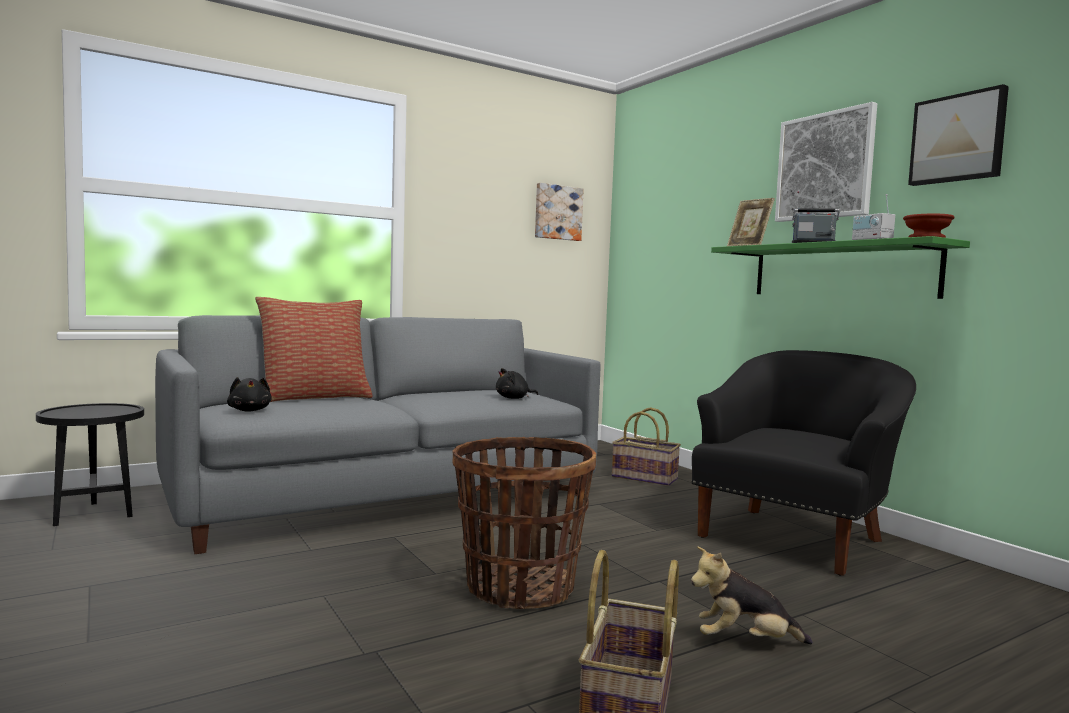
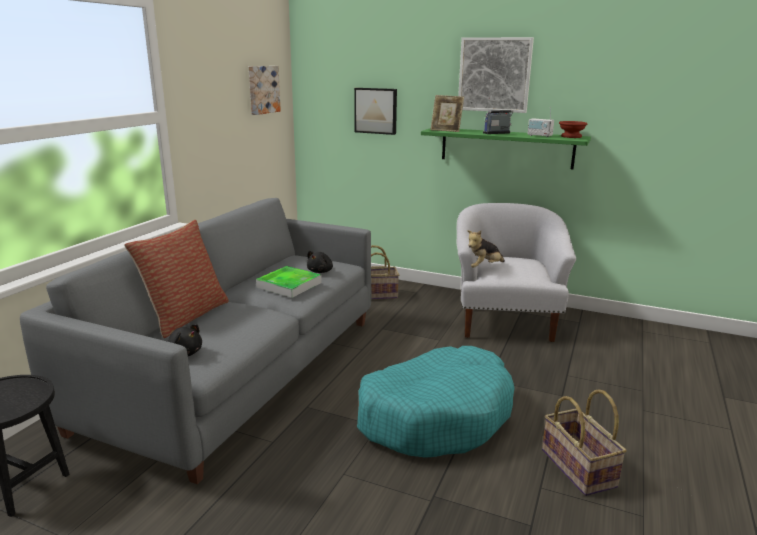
camera: 35 degrees left, 15 degrees up
(454, 398) = (289, 285): none -> tray
(519, 588) = (435, 416): basket -> turquoise dog bed
(744, 642) = (568, 404): plush toy -> plush toy (483, 267)
(795, 538) = (505, 321): black armchair -> white armchair
(958, 138) = (586, 72): picture -> picture (376, 110)

